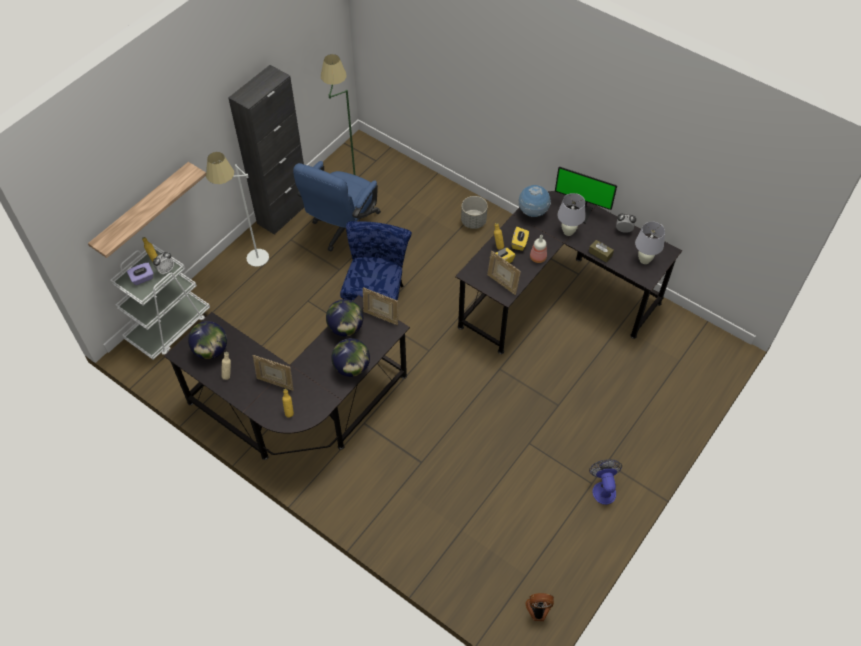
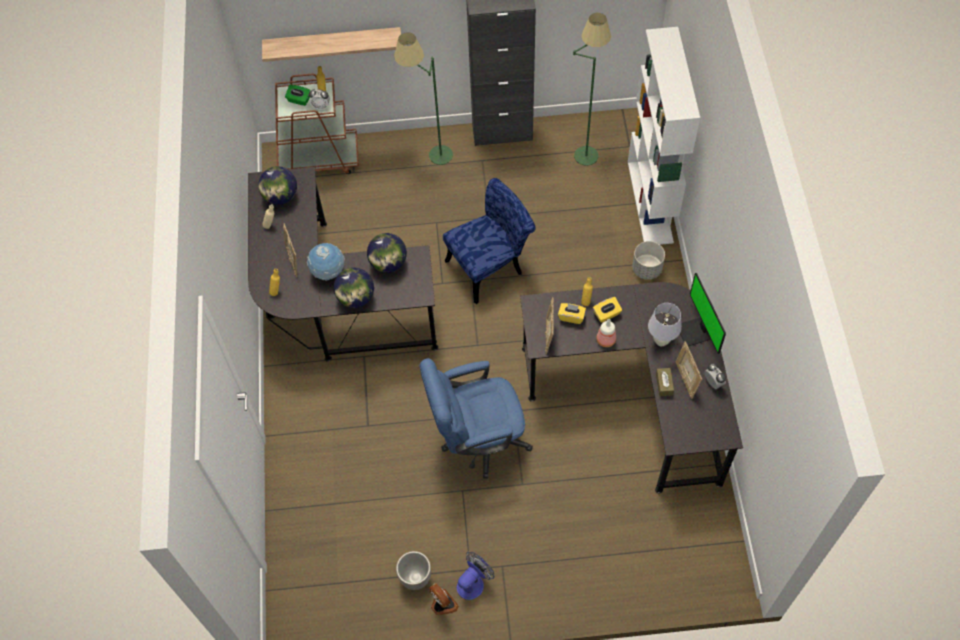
camera: 50 degrees right, 5 degrees up
(142, 278) = (299, 100): purple tissue box -> green tissue box
(169, 327) = (319, 158): white cart -> brown cart
(251, 264) = (429, 157): white floor lamp -> green floor lamp
(343, 231) = (530, 187): blue office chair -> blue office chair (477, 439)
(381, 316) = (424, 277): picture frame -> picture frame (685, 379)
(428, 182) = (650, 202): none -> white bookcase
(532, 212) = (652, 298): globe -> globe (328, 272)
(538, 610) = (315, 616): fan -> fan (442, 604)
(567, 522) = (415, 578): none -> planter
(644, 260) = (696, 425): white table lamp -> none

